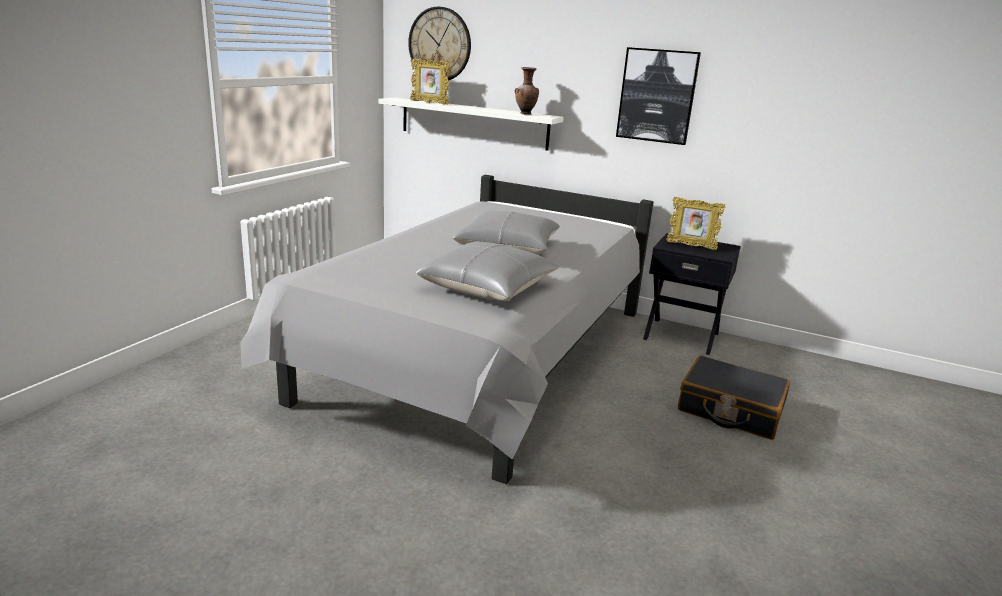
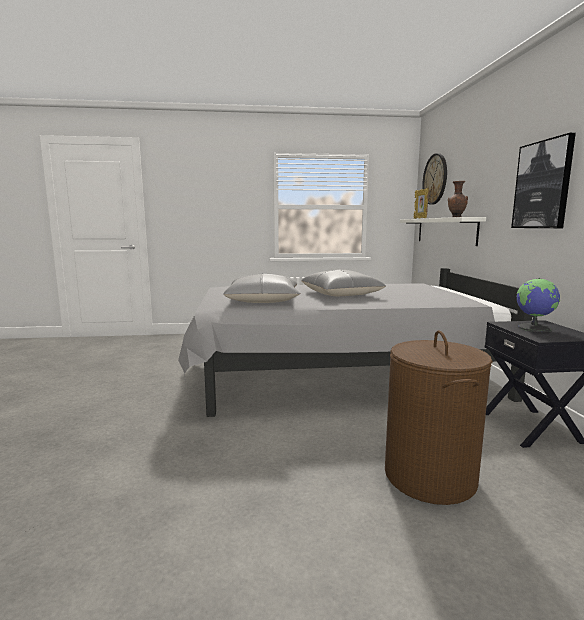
camera: 60 degrees right, 10 degrees down
(691, 246) = (534, 328): picture frame -> globe
(730, 410) = (430, 476): black suitcase -> brown laundry basket

